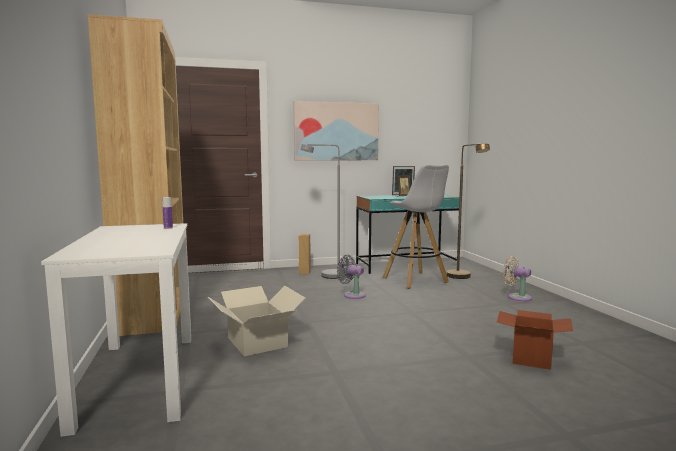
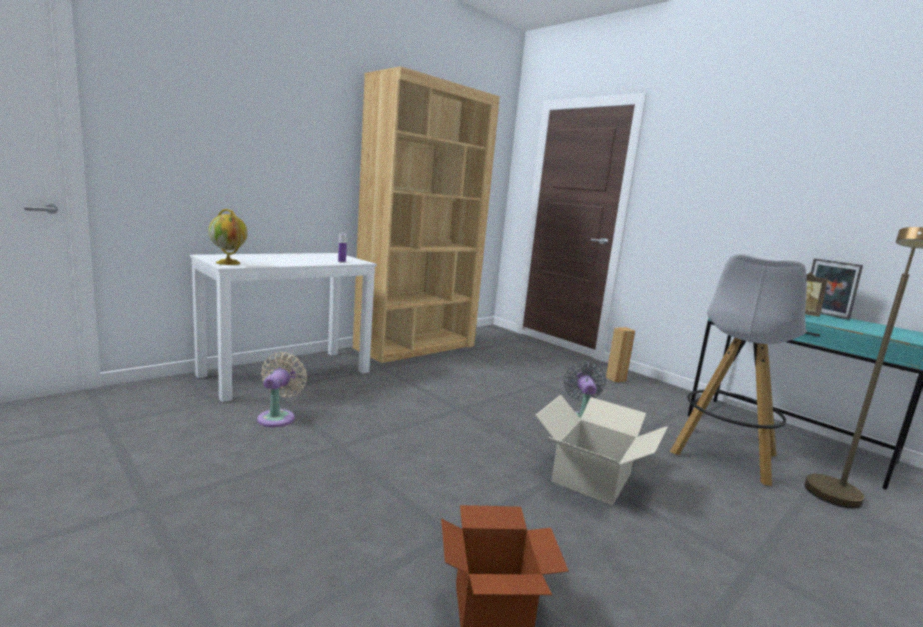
camera: 60 degrees right, 5 degrees up
(140, 251) = (228, 263): none -> globe
(258, 342) = (385, 397): cardboard box -> cardboard box (592, 477)
(326, 276) = (626, 392): grey floor lamp -> none
(336, 131) = (728, 191): picture -> none
(517, 297) = (825, 581): beige fan -> beige fan (278, 417)

